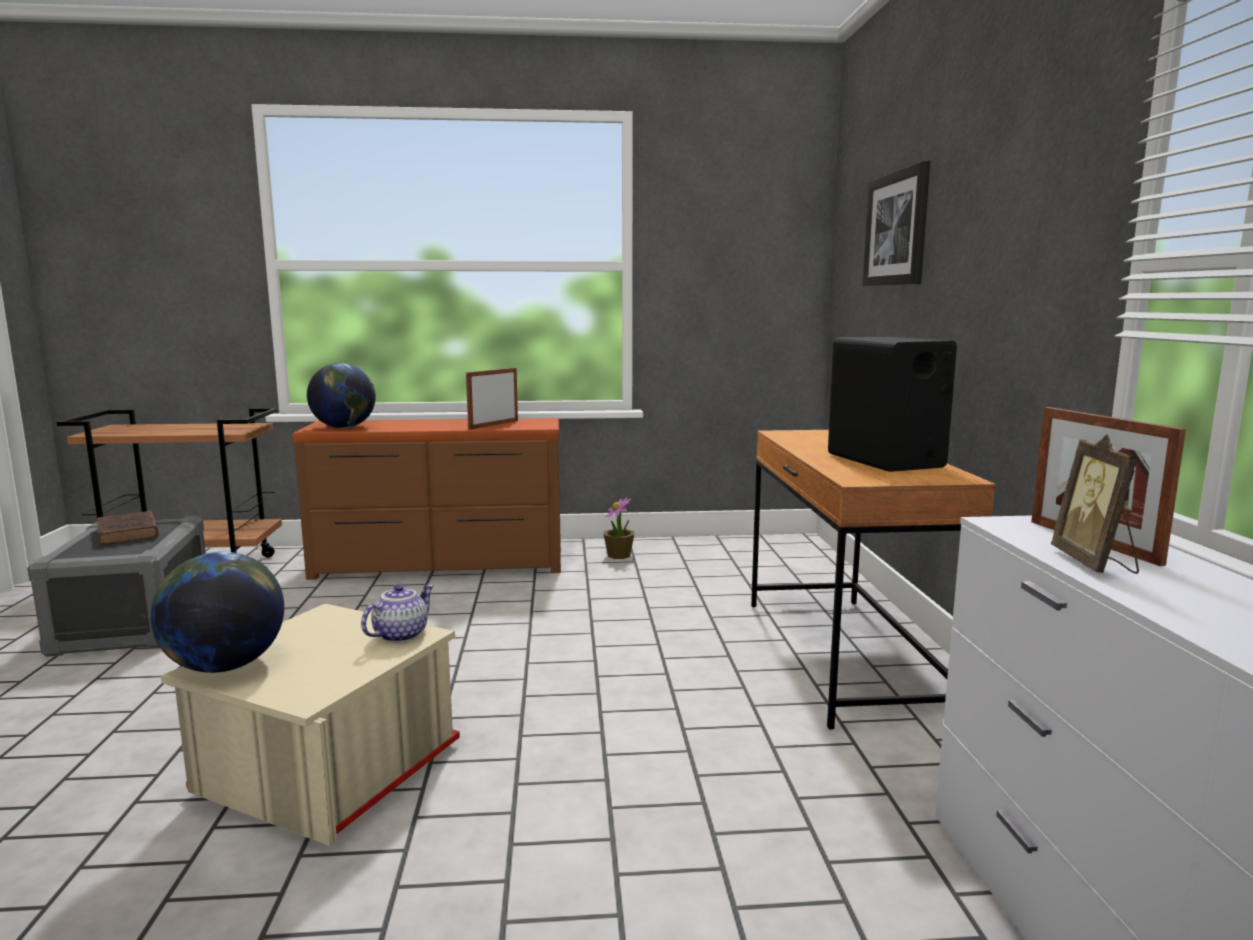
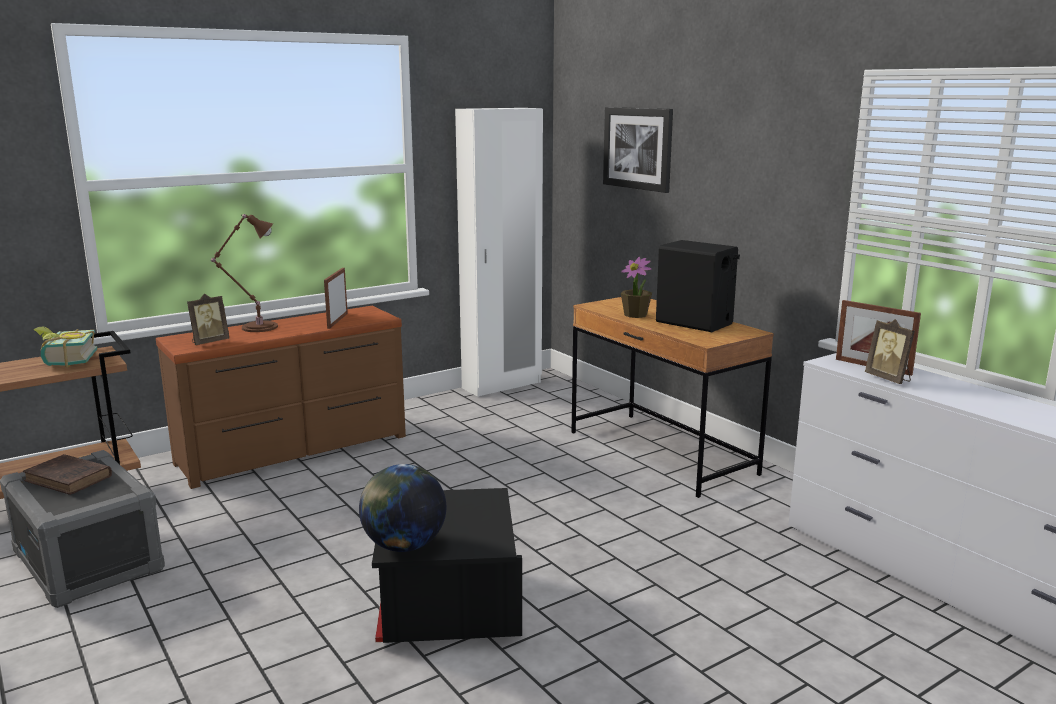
camera: 30 degrees left, 5 degrees up
(211, 427) = (65, 360): none -> book
(325, 772) = (445, 606): beige storage box -> black storage box
(344, 427) = (209, 342): globe -> picture frame
(400, 635) = (479, 498): teapot -> none
(411, 422) = (256, 327): none -> brown table lamp
(619, 555) = (431, 413): potted plant -> potted plant (635, 315)
(734, 541) = (502, 385): none -> white wardrobe

